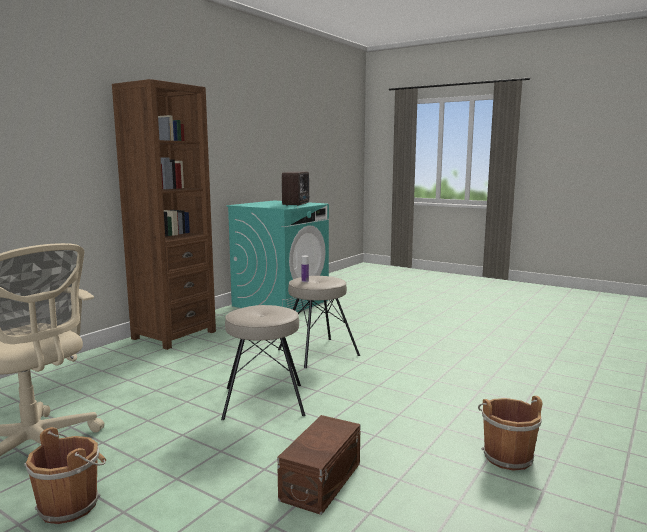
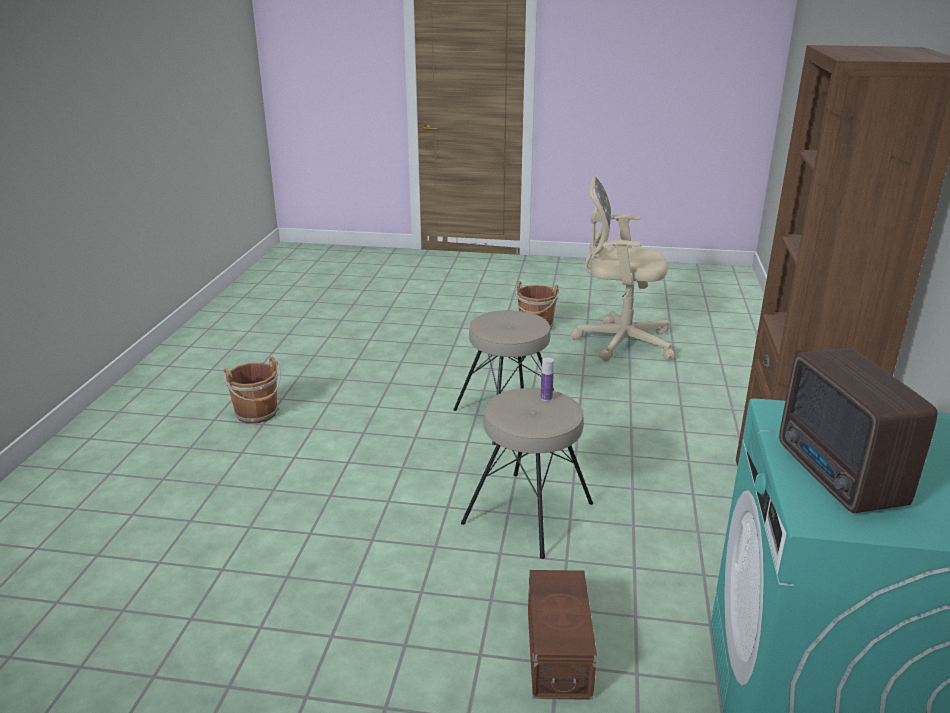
camera: 155 degrees right, 15 degrees up
(319, 481) = (400, 366): brown storage box -> brown storage box (560, 651)

